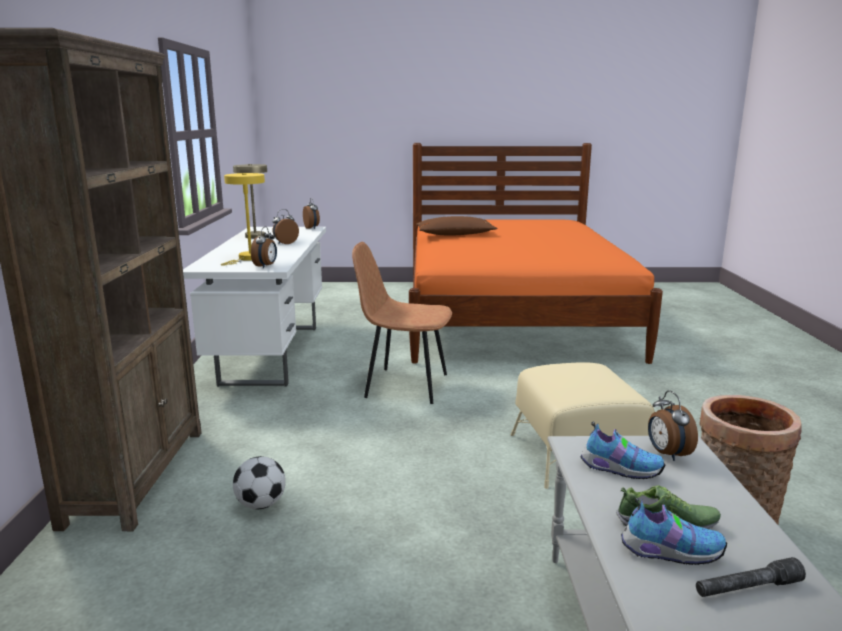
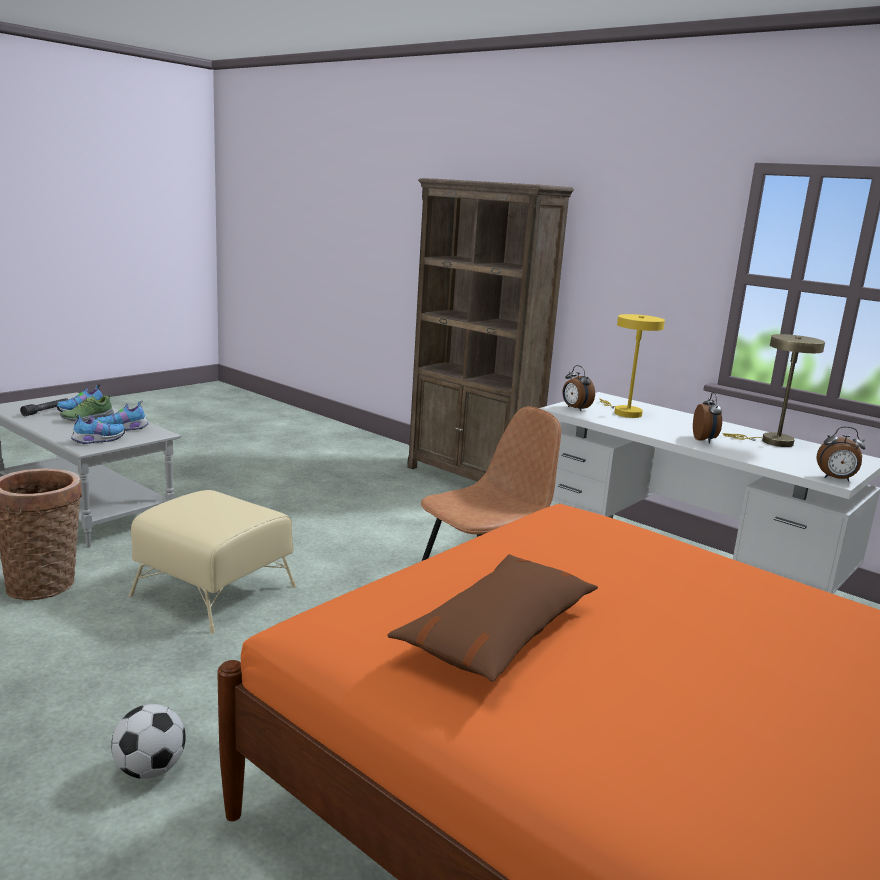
camera: 130 degrees right, 0 degrees up
(261, 504) = (377, 491): football -> football (150, 769)
(455, 235) = (779, 598): brown pillow -> brown pillow (499, 633)
(667, 454) = (97, 440): alarm clock -> shoe

